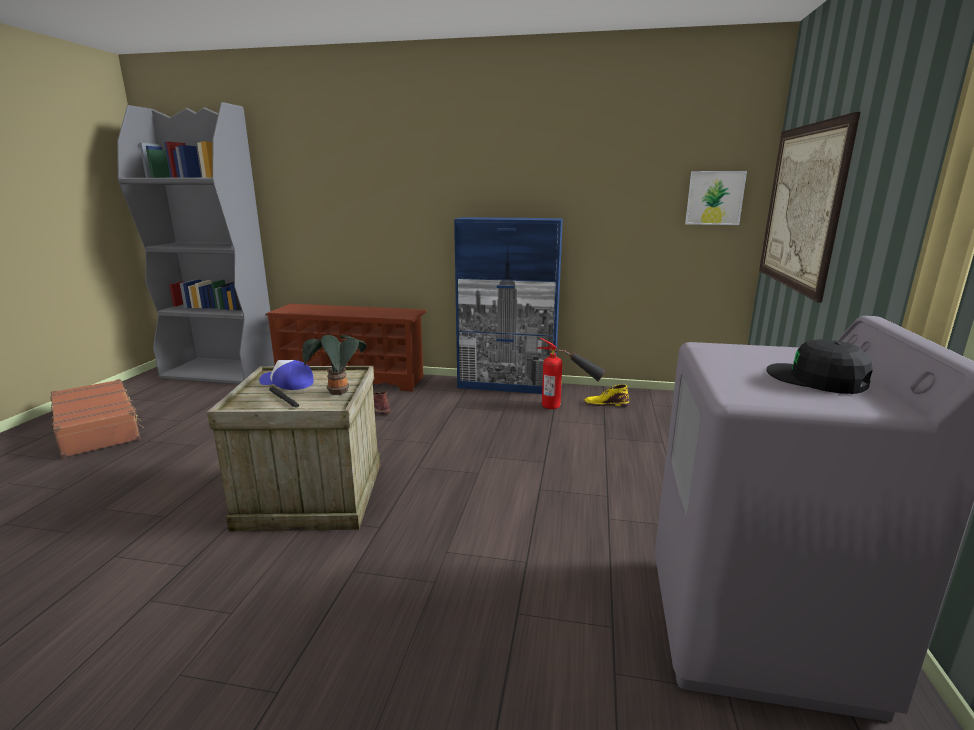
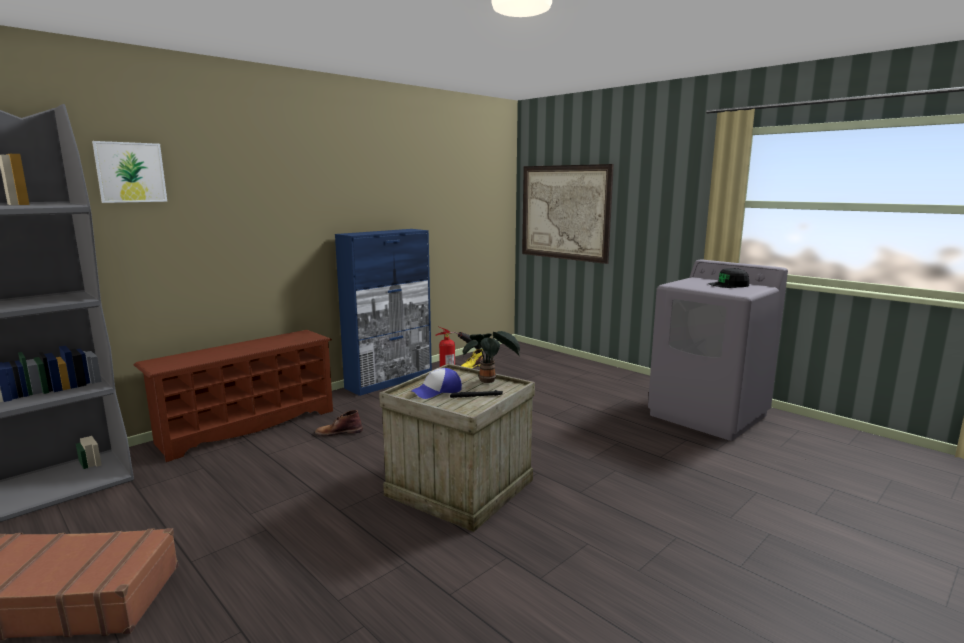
camera: 55 degrees left, 5 degrees down
(714, 198) = (492, 208): picture -> picture (130, 172)

